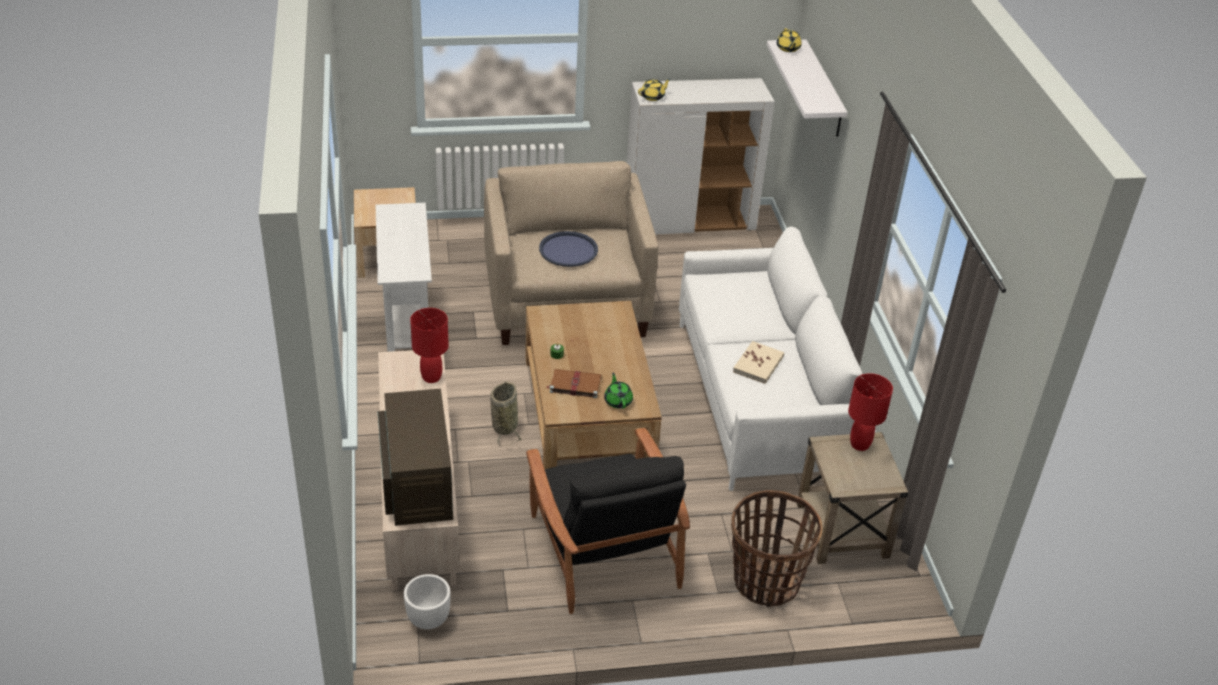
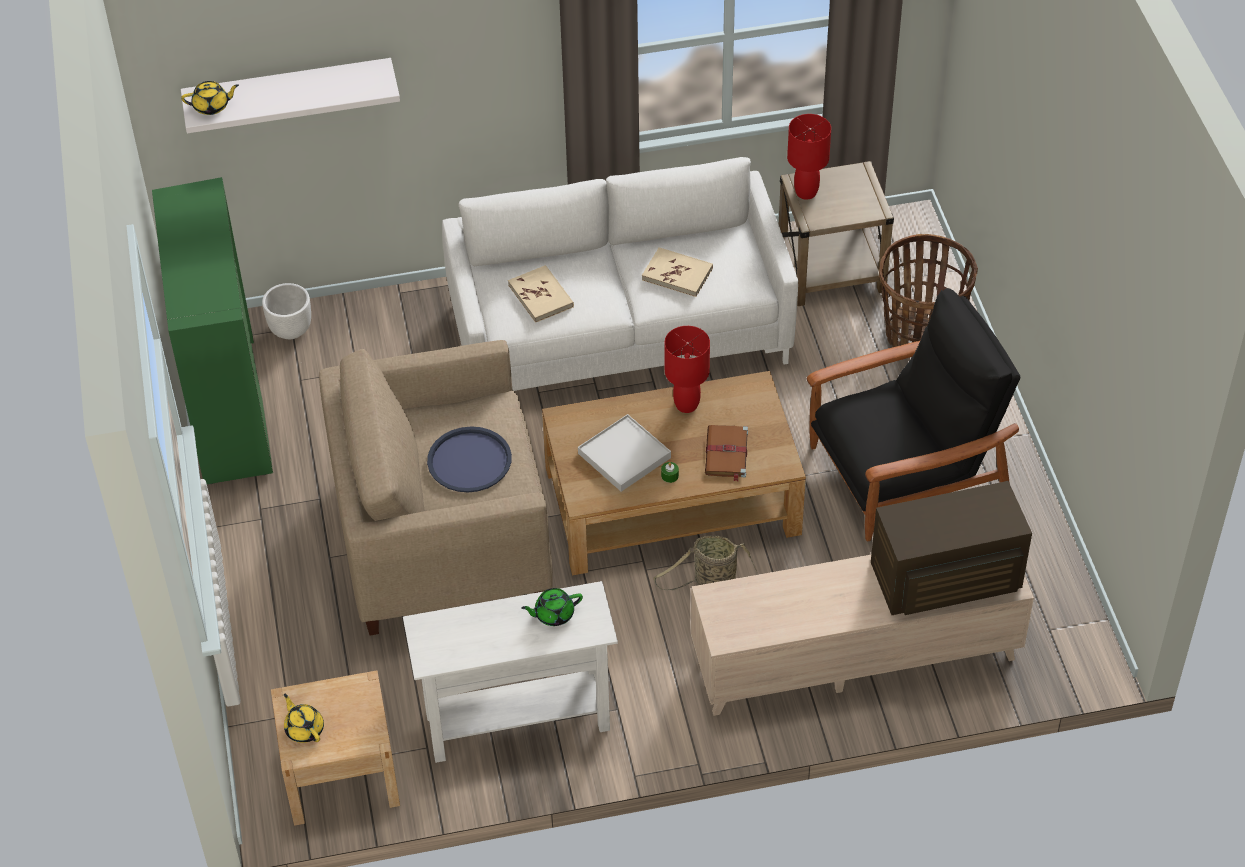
camera: 90 degrees left, 10 degrees up
(428, 618) = (1046, 619): white planter -> white planter (290, 330)
(431, 377) = (754, 590): red table lamp -> red table lamp (686, 405)
(579, 334) = (624, 456): none -> white tray
(618, 401) = (749, 411): green teapot -> green teapot (553, 614)
(653, 97) = (216, 304): yellow teapot -> yellow teapot (304, 729)
(689, 222) = (228, 409): white cabinet -> green cabinet
(733, 296) = (541, 296): none -> beige book

